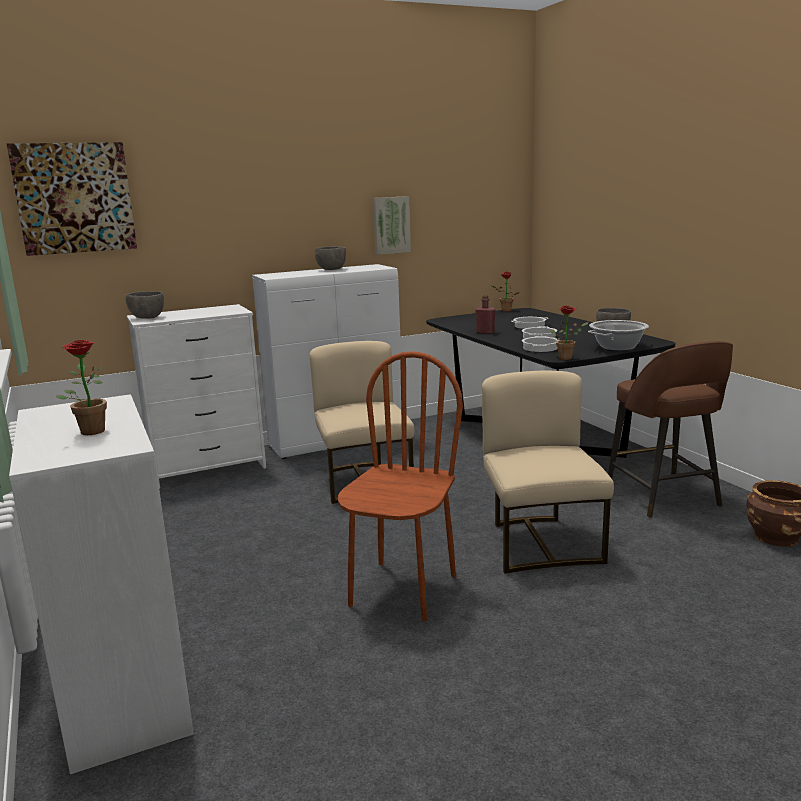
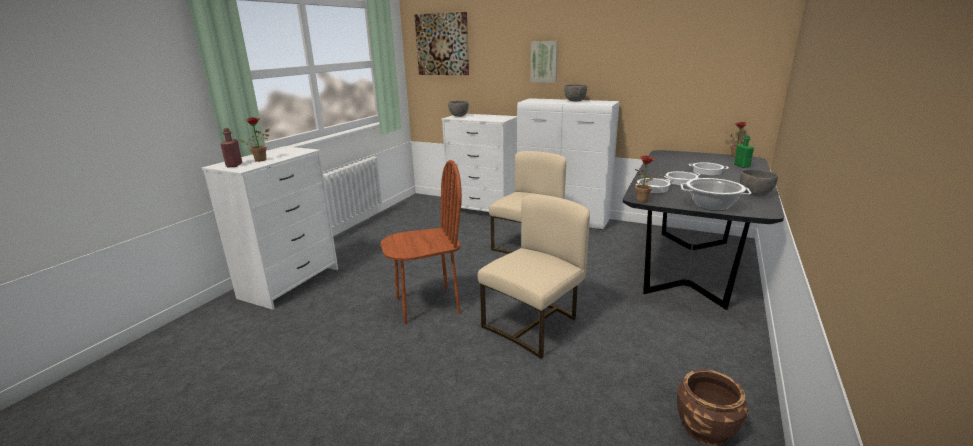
camera: 50 degrees right, 5 degrees up
(391, 225) = (636, 72): picture -> picture (544, 62)
(485, 332) = (658, 168): red bottle -> red bottle (234, 165)
(536, 316) = (741, 166): none -> green bottle
(664, 497) = (685, 349): brown stool -> none

